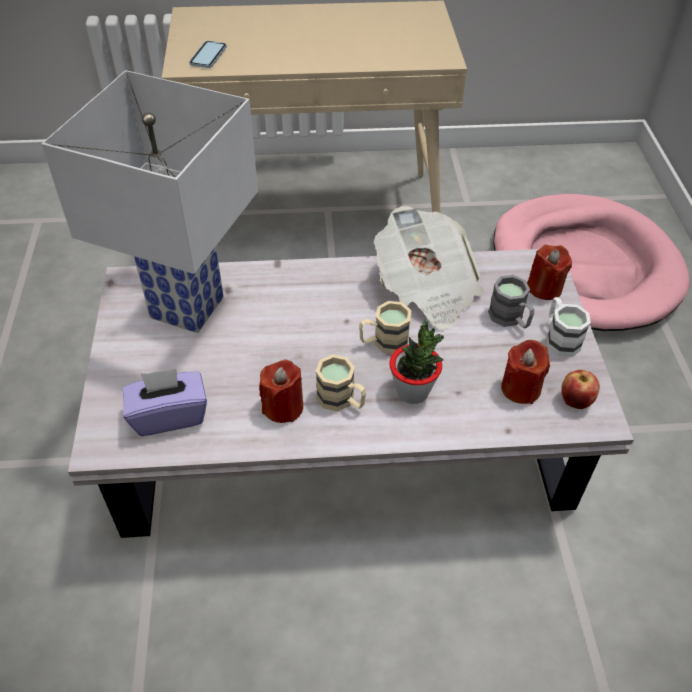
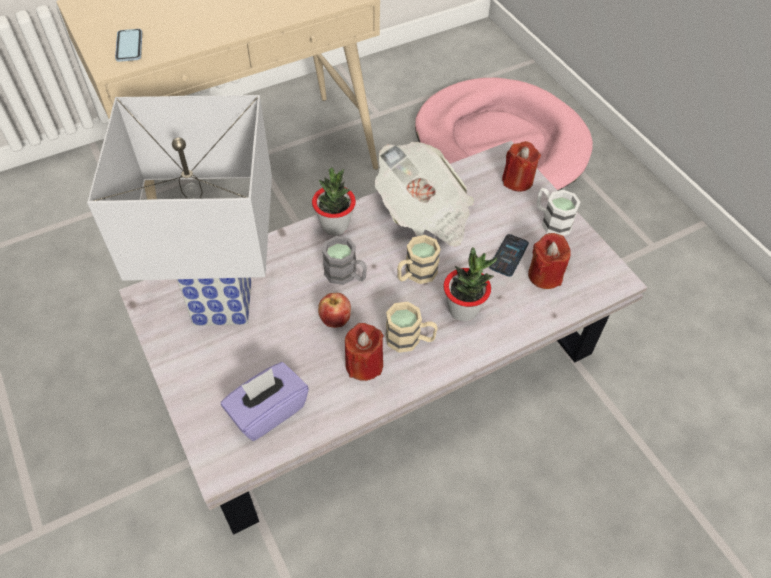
camera: 25 degrees left, 5 degrees up
(330, 273) = (335, 226): none -> potted plant
(492, 356) = (509, 256): none -> phone
(510, 319) = (505, 217): grey mug -> grey mug (346, 275)
(575, 401) = (591, 271): apple -> apple (335, 320)

